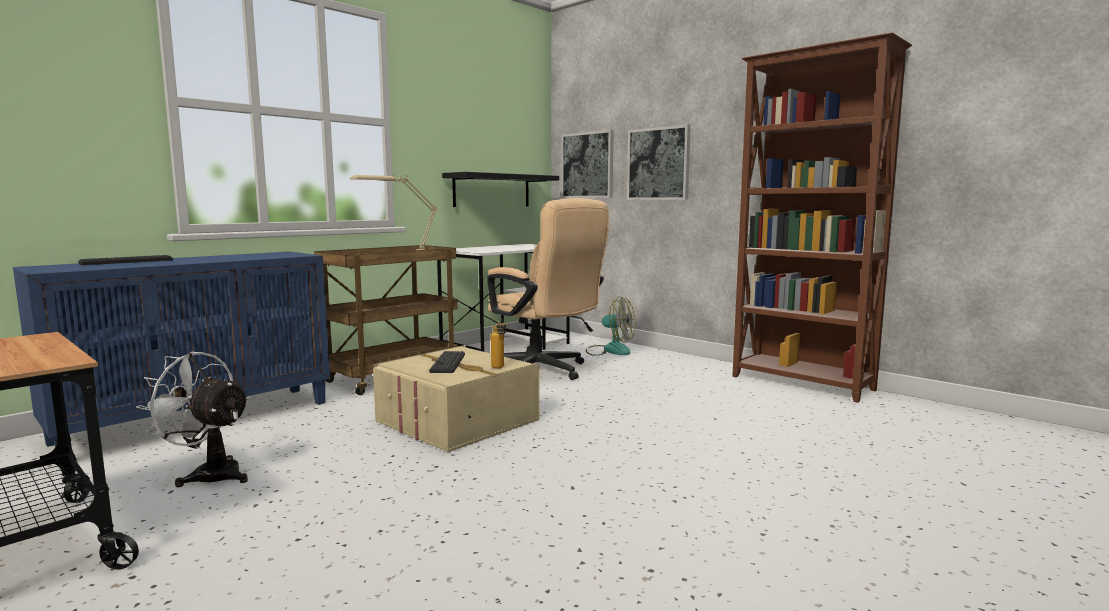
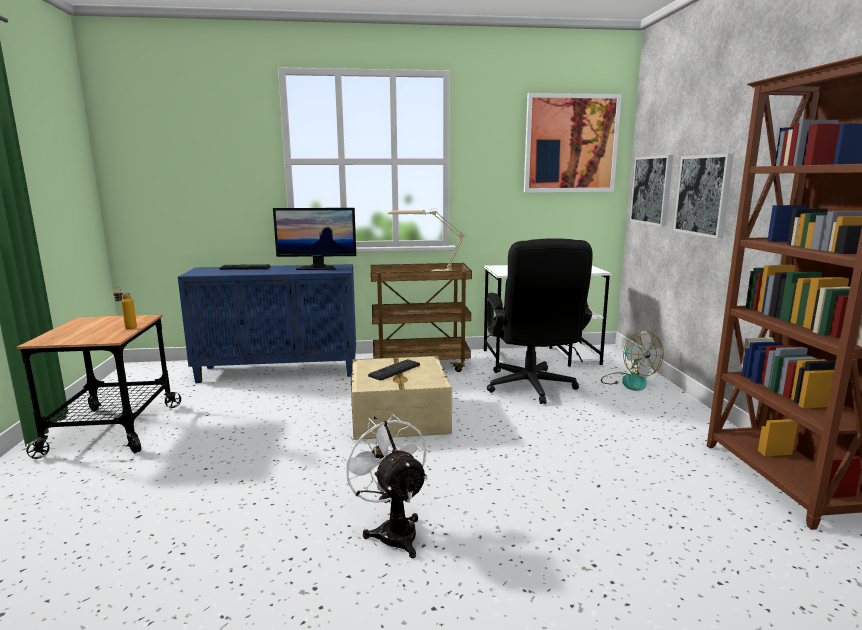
camera: 40 degrees right, 5 degrees up
(209, 474) = (234, 410): white fan -> white fan (393, 530)
(254, 255) = (317, 268): none -> monitor
(492, 190) = (552, 214): black shelf -> none
(499, 368) = (415, 385): bottle -> bottle (127, 329)
(504, 116) = (571, 144): none -> picture
(543, 371) = (531, 389): beige office chair -> black office chair

